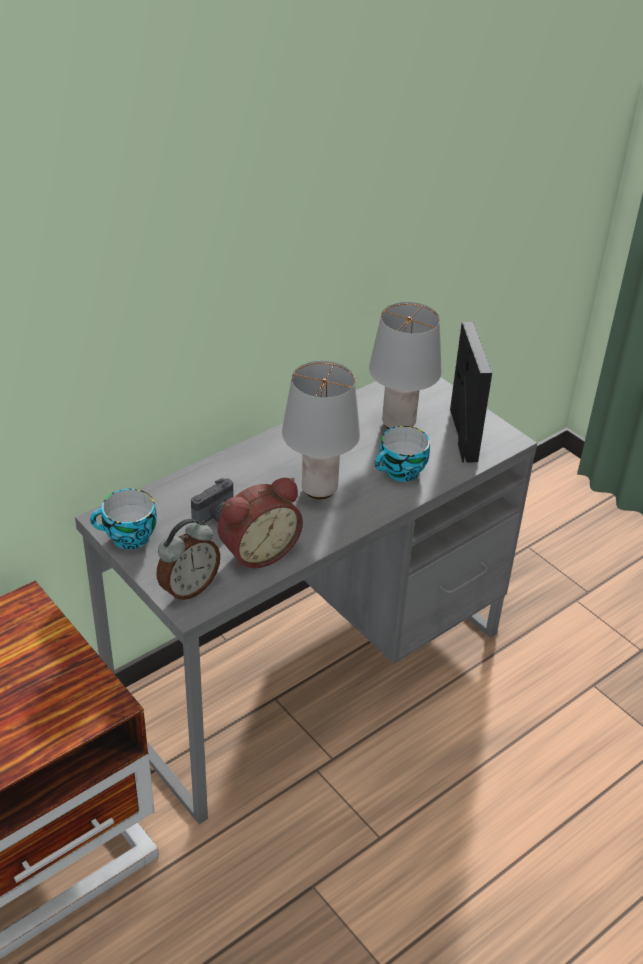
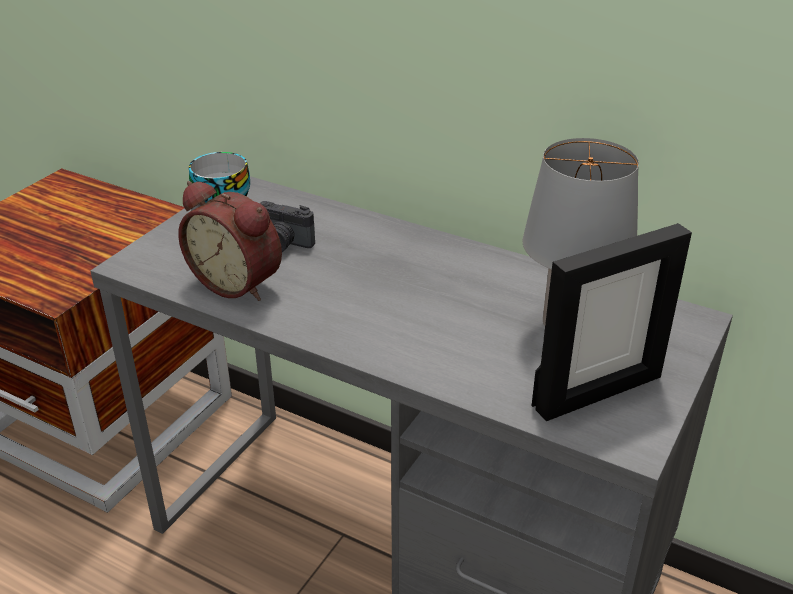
camera: 70 degrees right, 5 degrees down
(188, 588) = (158, 256): alarm clock -> none
(319, 489) = (377, 297): grey table lamp -> none
(401, 472) = (462, 353): cup -> none

